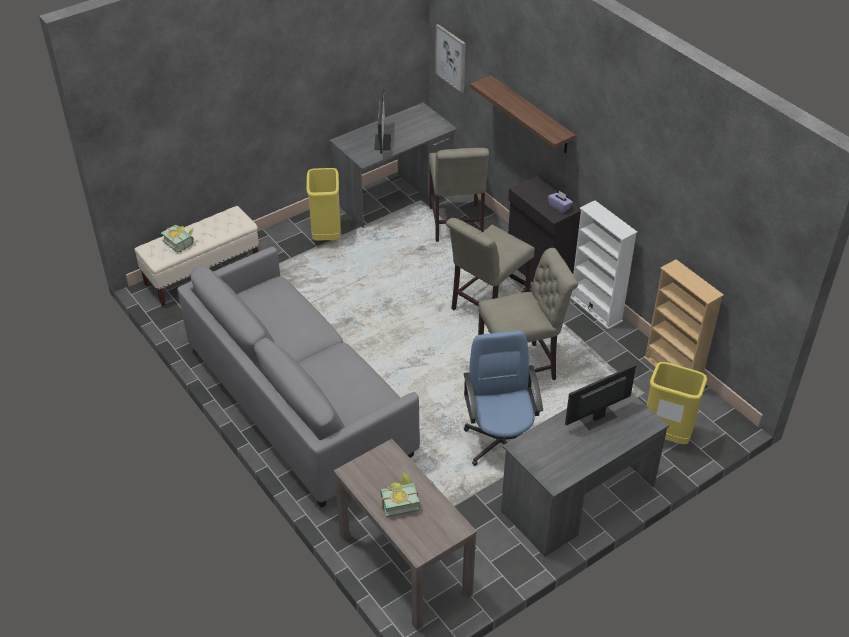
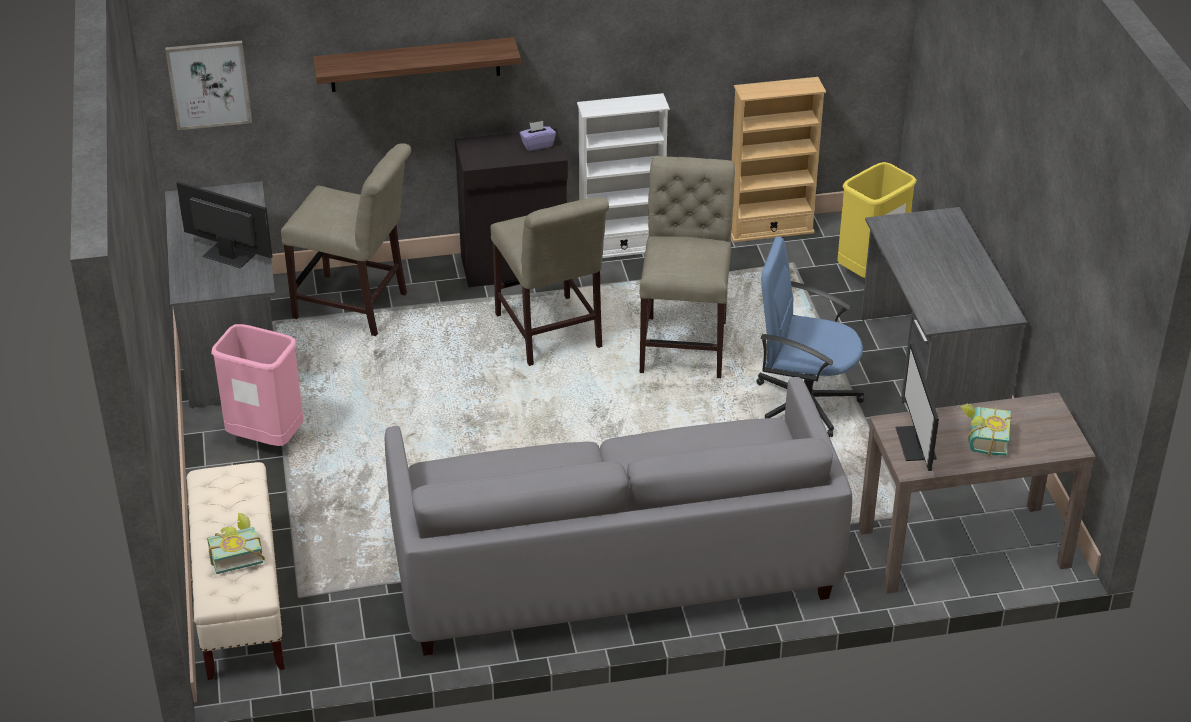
camera: 65 degrees left, 5 degrees down
(327, 236) = (266, 439): yellow trash can -> pink trash can
(597, 417) = (919, 251): monitor -> monitor (917, 443)

